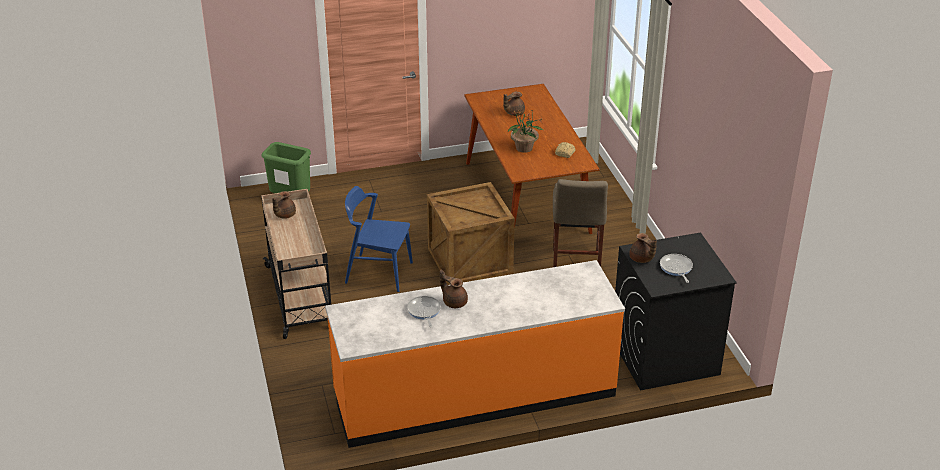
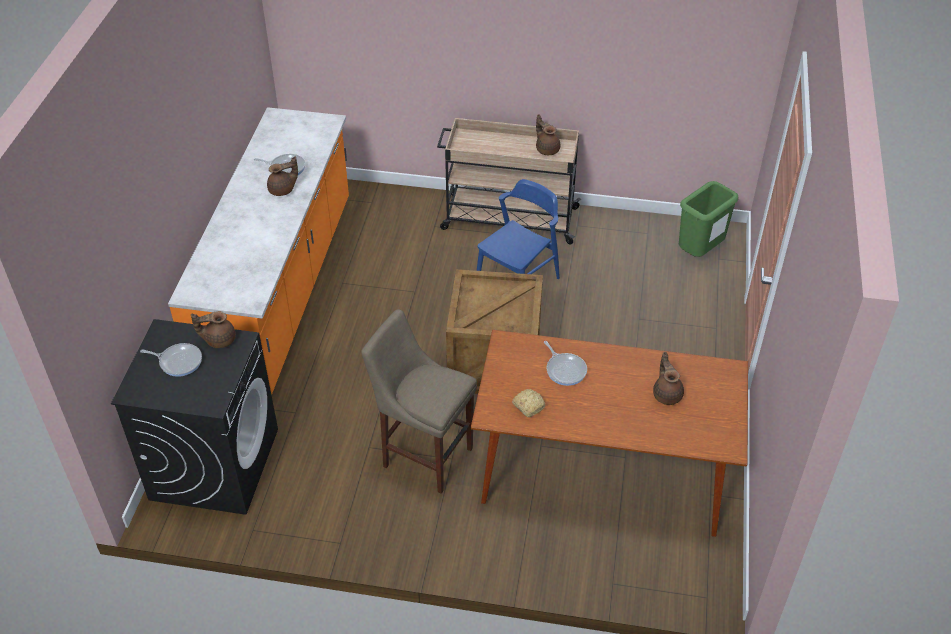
camera: 115 degrees right, 10 degrees up
(524, 148) = (565, 369): potted plant -> frying pan

